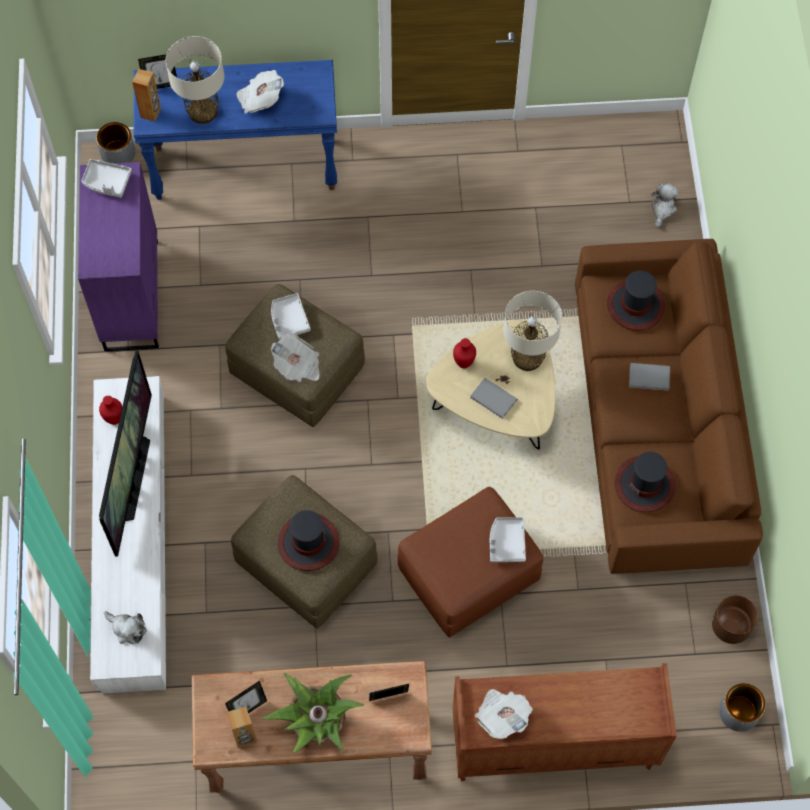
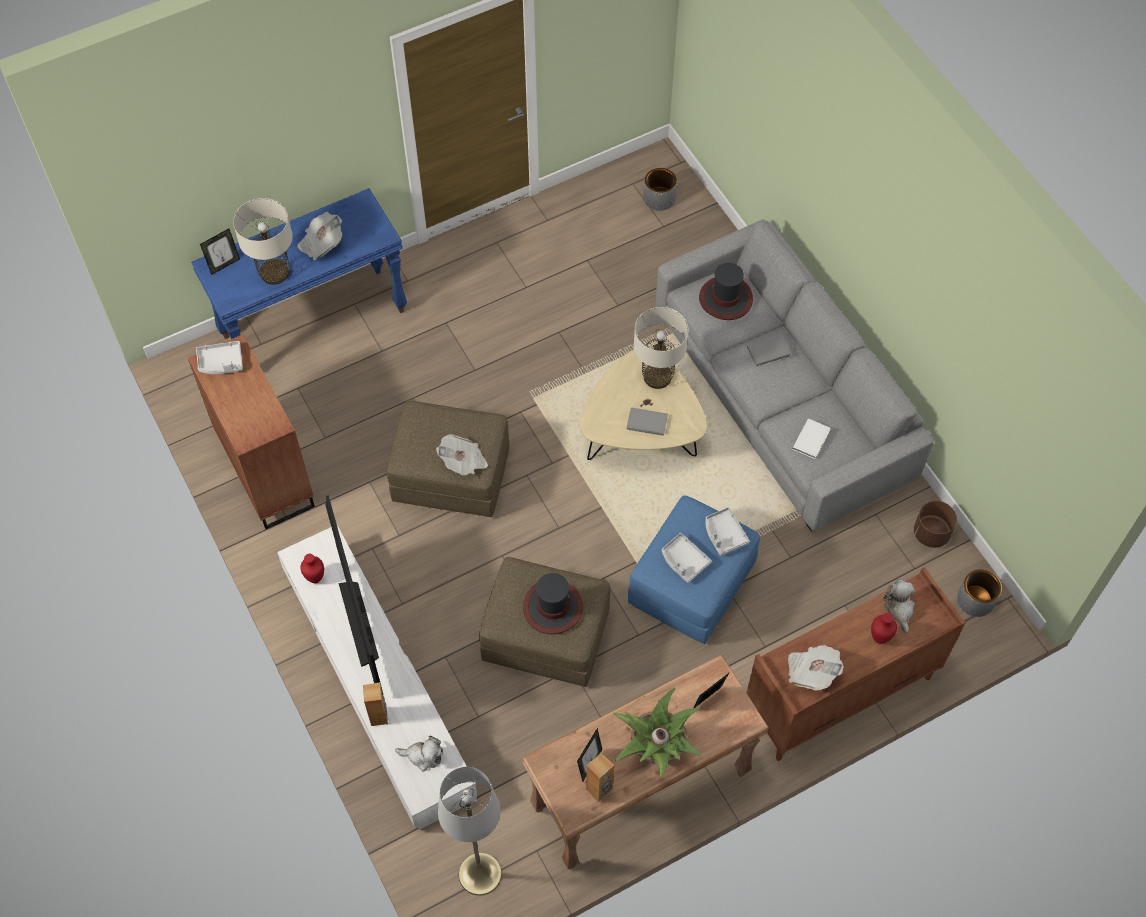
camera: 25 degrees left, 5 degrees down
(118, 153) = (190, 354): grey planter -> grey planter (659, 198)
(130, 295) = (264, 471): purple dresser -> brown dresser
(135, 758) = (480, 874): none -> grey floor lamp
(151, 113) = (227, 291): brown speaker -> brown speaker (379, 716)
(289, 320) = (434, 426): grey tray -> grey tray (684, 561)
(464, 364) = (606, 403): red vase -> red vase (880, 638)
(468, 574) = (691, 584): brown ottoman -> blue ottoman
(645, 484) = (812, 439): hat -> white book
(657, 423) = (782, 394): brown sofa -> grey sofa
(662, 209) = (693, 221): plush toy -> plush toy (899, 608)

